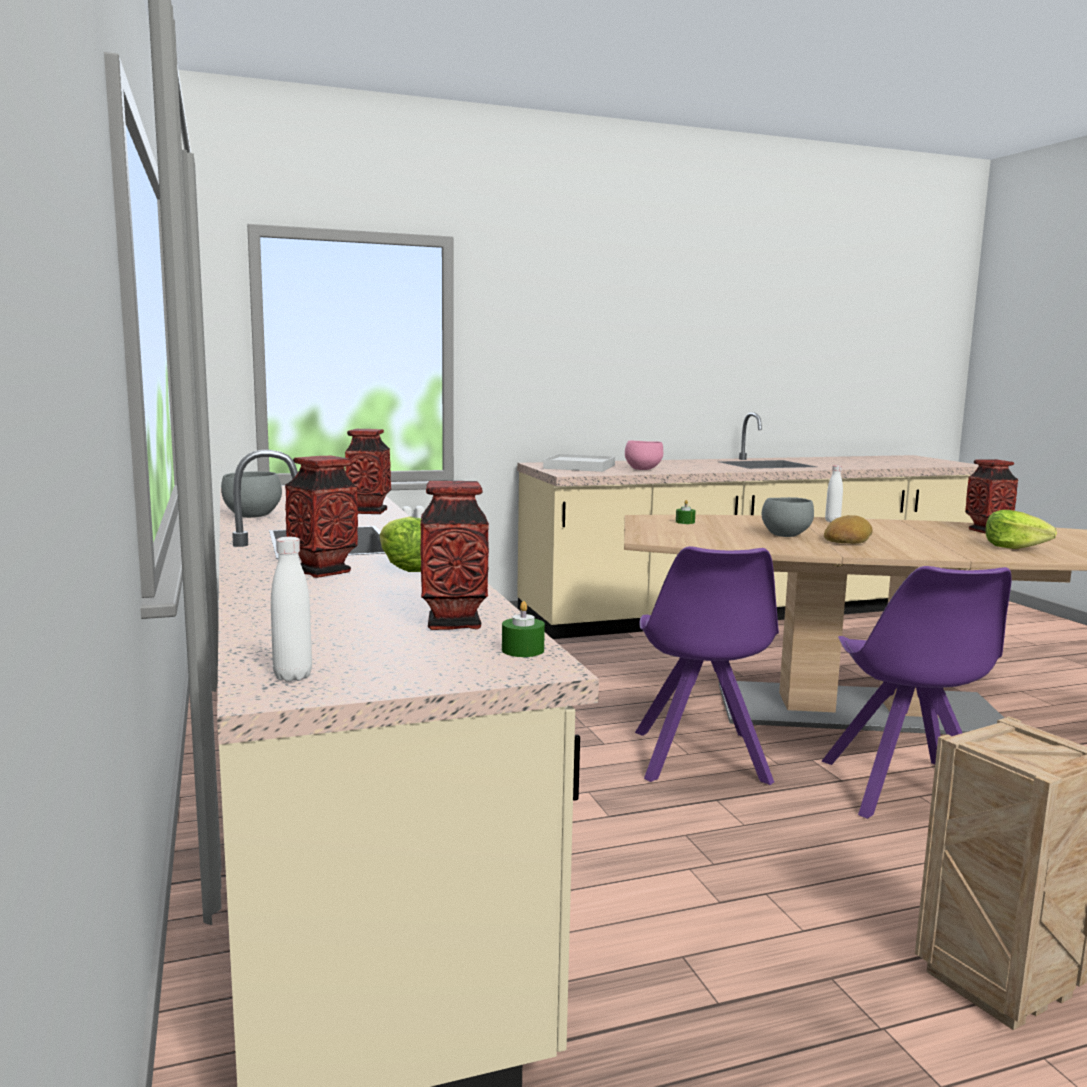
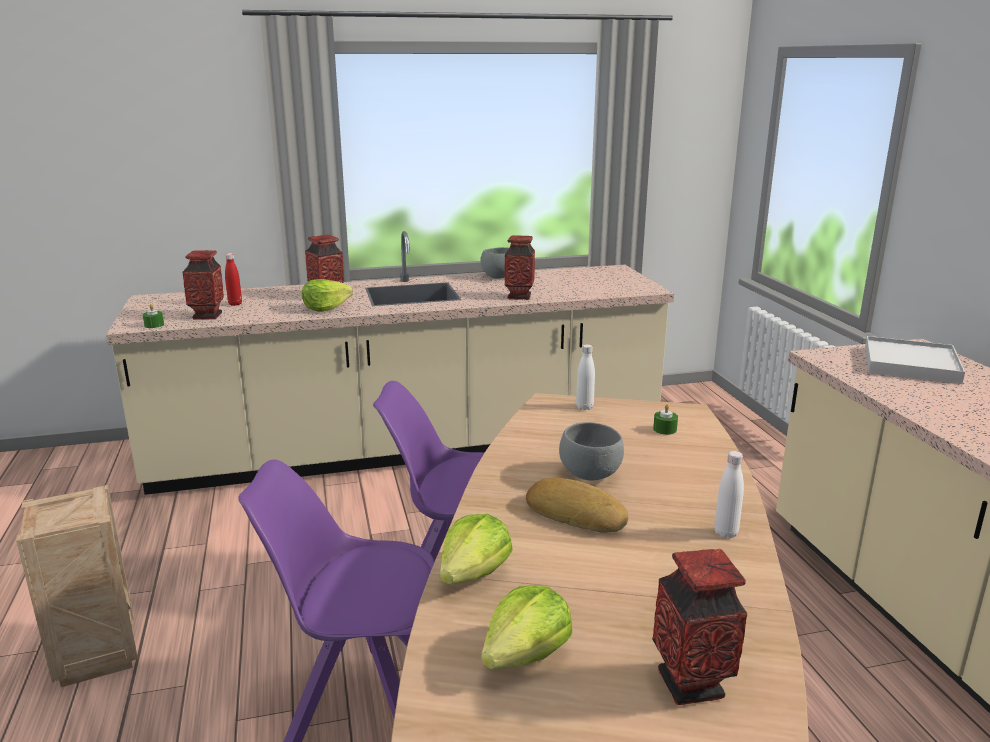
camera: 95 degrees right, 10 degrees up
(293, 676) = (159, 299): white bottle -> white bottle (584, 407)
(363, 614) = (235, 304): none -> red bottle
(642, 469) = (929, 397): pink bowl -> none
(955, 554) = (474, 573): none -> lettuce

